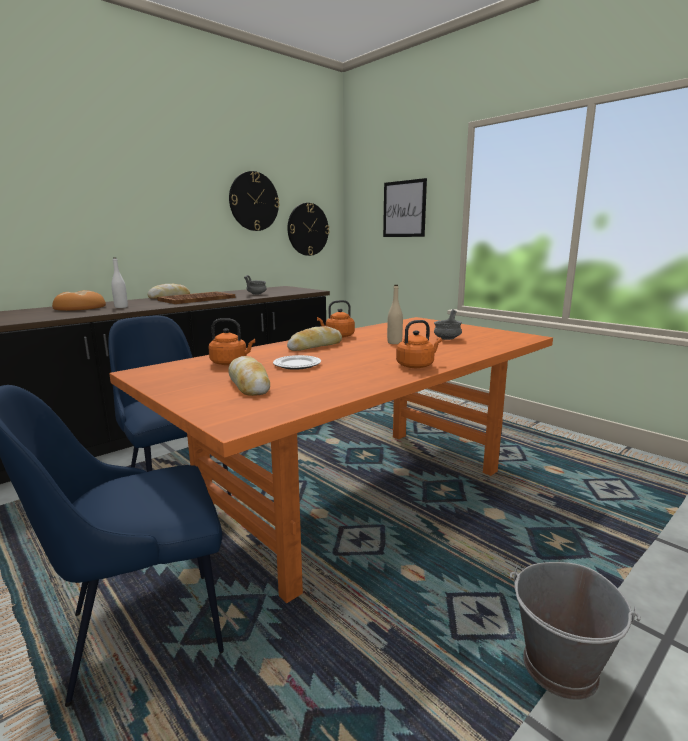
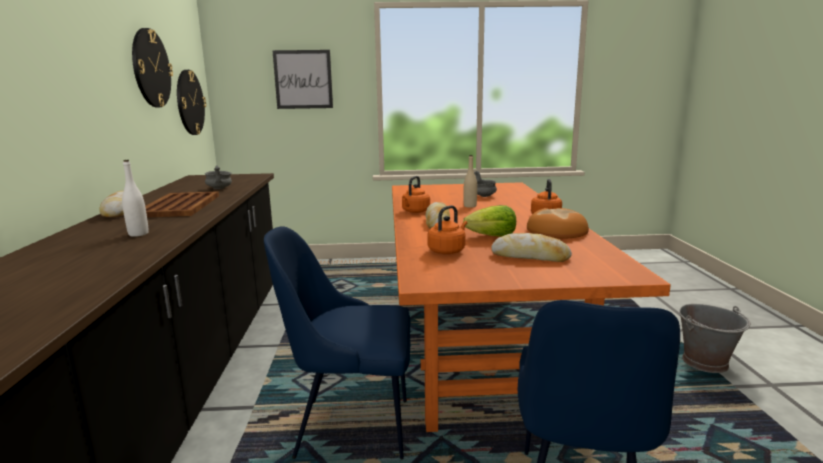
camera: 50 degrees left, 0 degrees up
(79, 308) = (70, 250): bread -> bread (557, 231)
(297, 365) = (492, 236): plate -> lettuce

